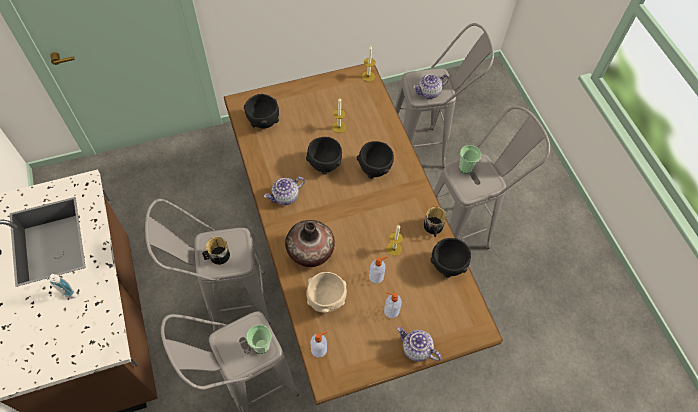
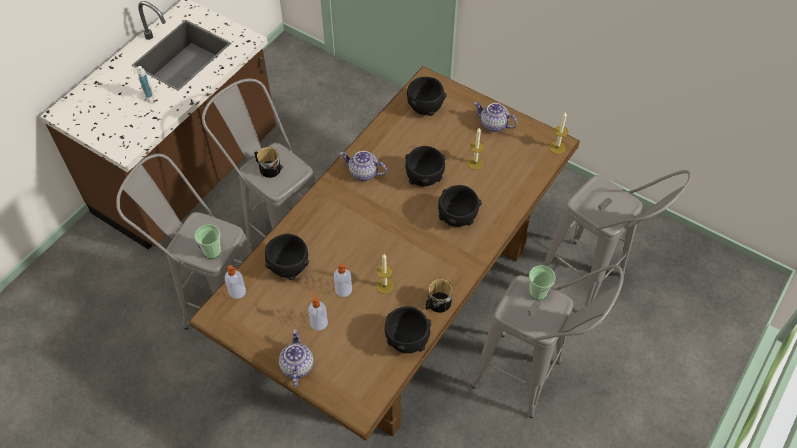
camera: 55 degrees right, 5 degrees down
(310, 252) = (325, 226): vase -> none
(326, 300) = (288, 267): beige bowl -> black bowl
(429, 92) = (596, 208): teapot -> teapot (493, 125)

